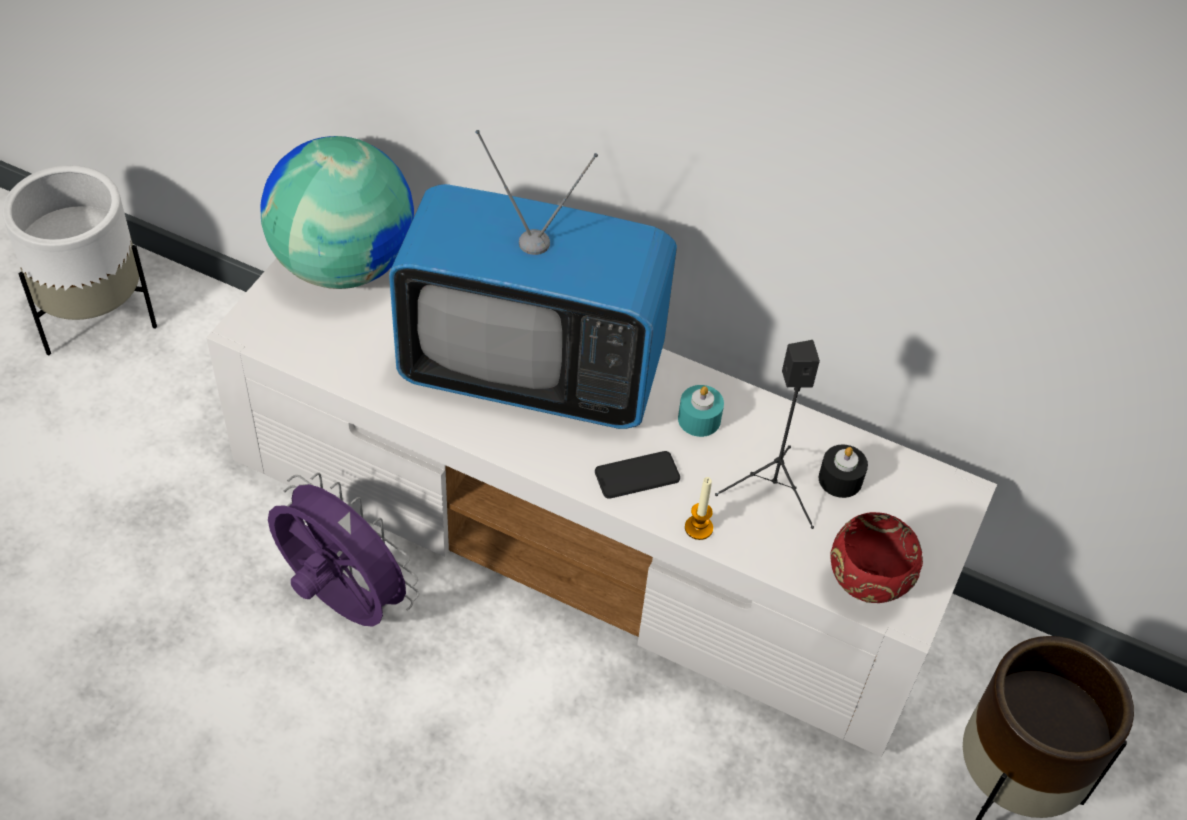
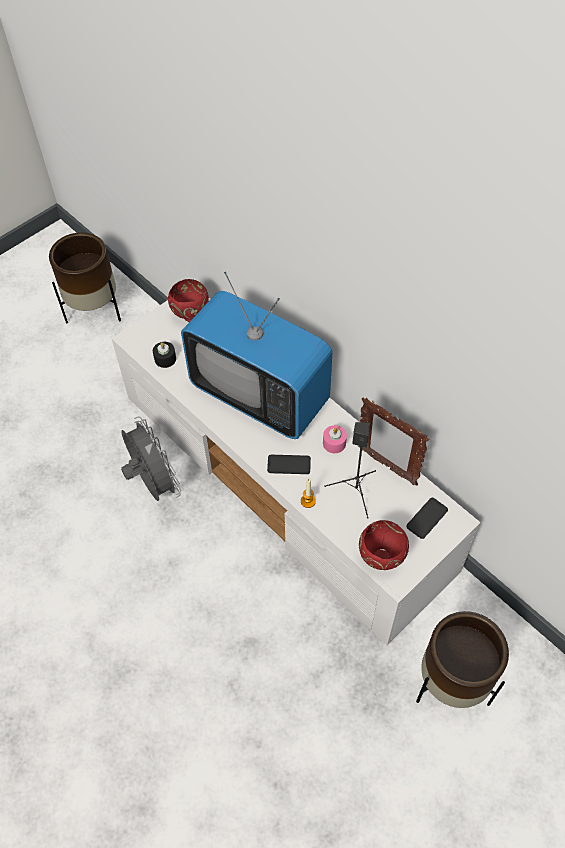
camera: 25 degrees right, 5 degrees up
(96, 318) = (95, 309): white planter -> brown planter
(341, 602) = (153, 483): purple fan -> grey fan
(342, 264) = (191, 315): globe -> red bowl
(699, 419) = (334, 443): turquoise candle -> pink candle
(804, 434) = (386, 466): none -> picture frame
(840, 479) = (394, 496): black candle -> black candle (165, 359)
(909, 501) = (427, 518): none -> phone

